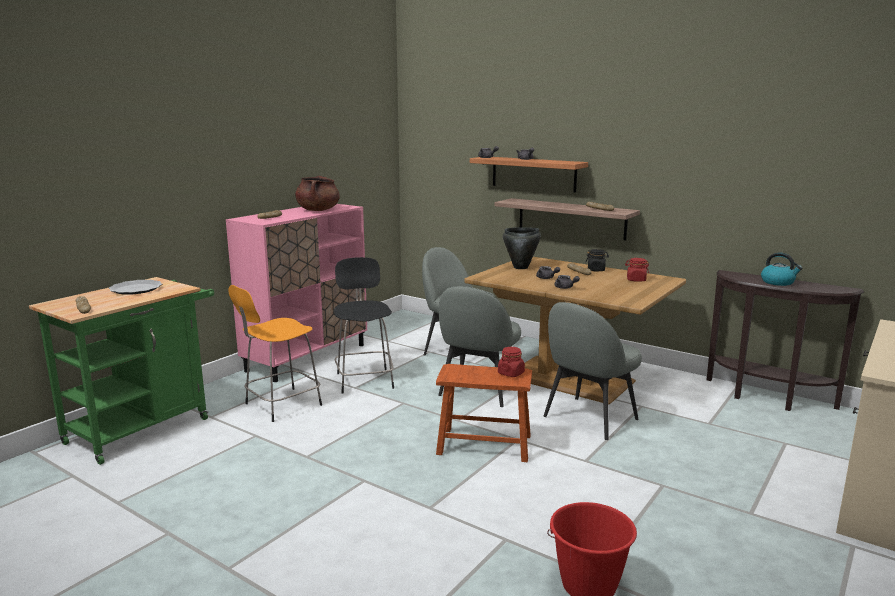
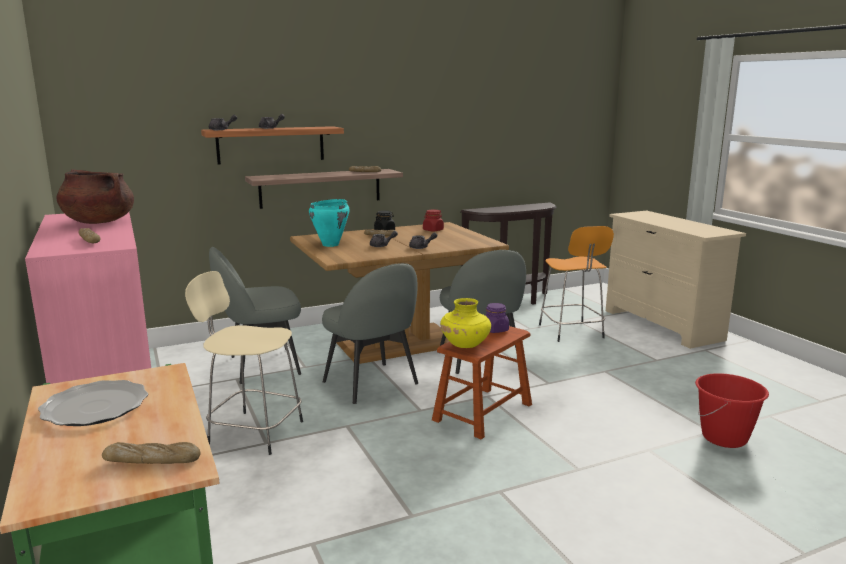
camera: 60 degrees left, 0 degrees up
(280, 405) = (244, 505): orange stool -> orange stool (571, 332)
(364, 379) = (253, 432): black stool -> beige stool
(460, 370) = (465, 345): none -> yellow vase
(511, 373) = (495, 330): red jar -> purple jar
(521, 267) = (331, 245): black cooking pot -> turquoise cooking pot
(778, 282) = (513, 208): kettle -> none

